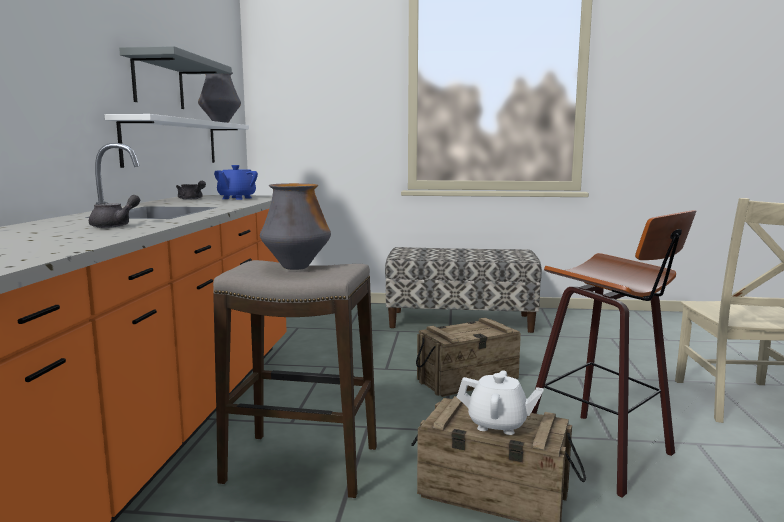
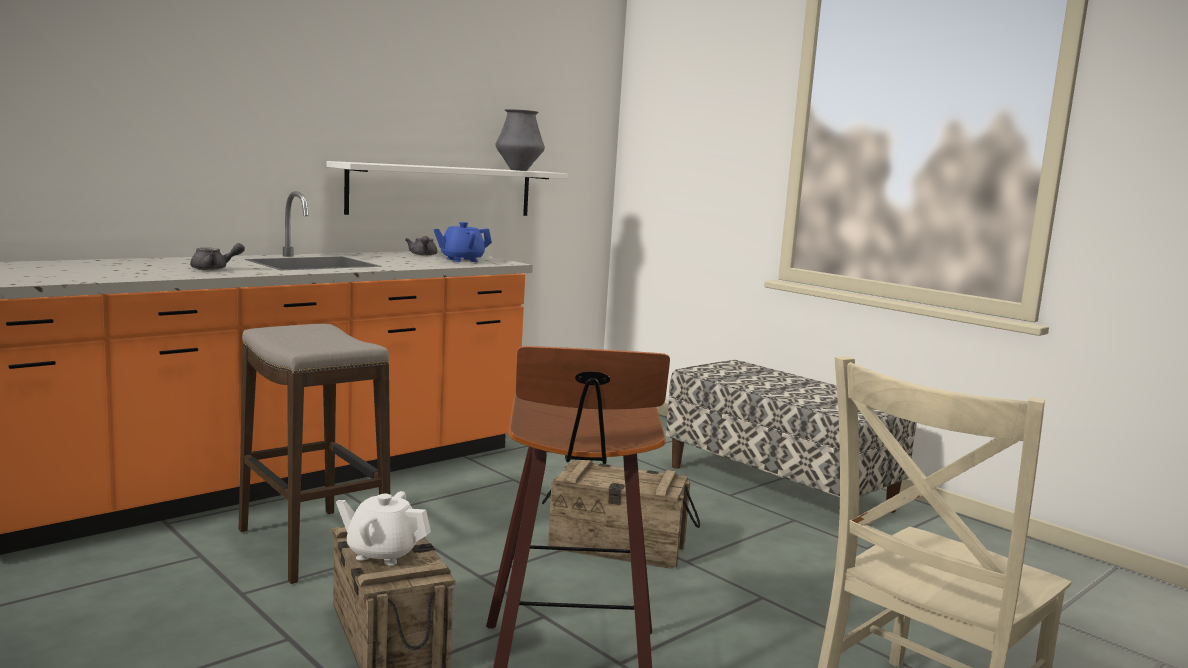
camera: 40 degrees right, 0 degrees up
(158, 82) = (425, 125): grey shelf -> none
(296, 267) = (326, 336): vase -> none
(498, 424) = (382, 553): white teapot -> white teapot turned 135 degrees clockwise

